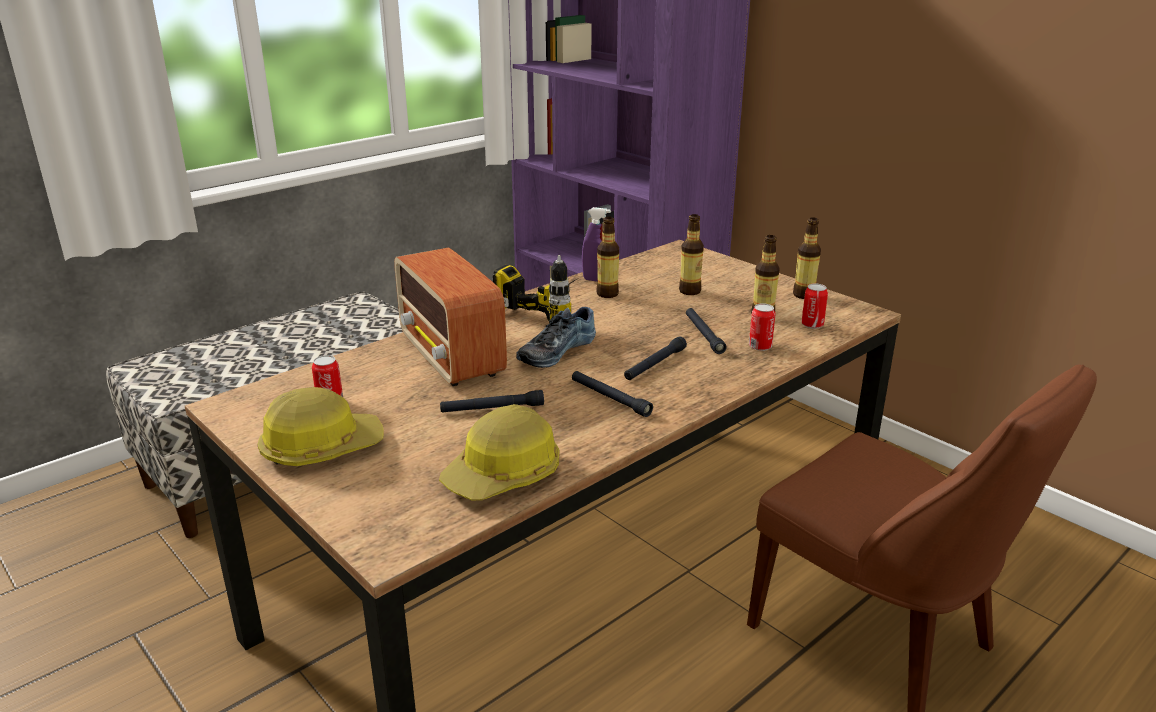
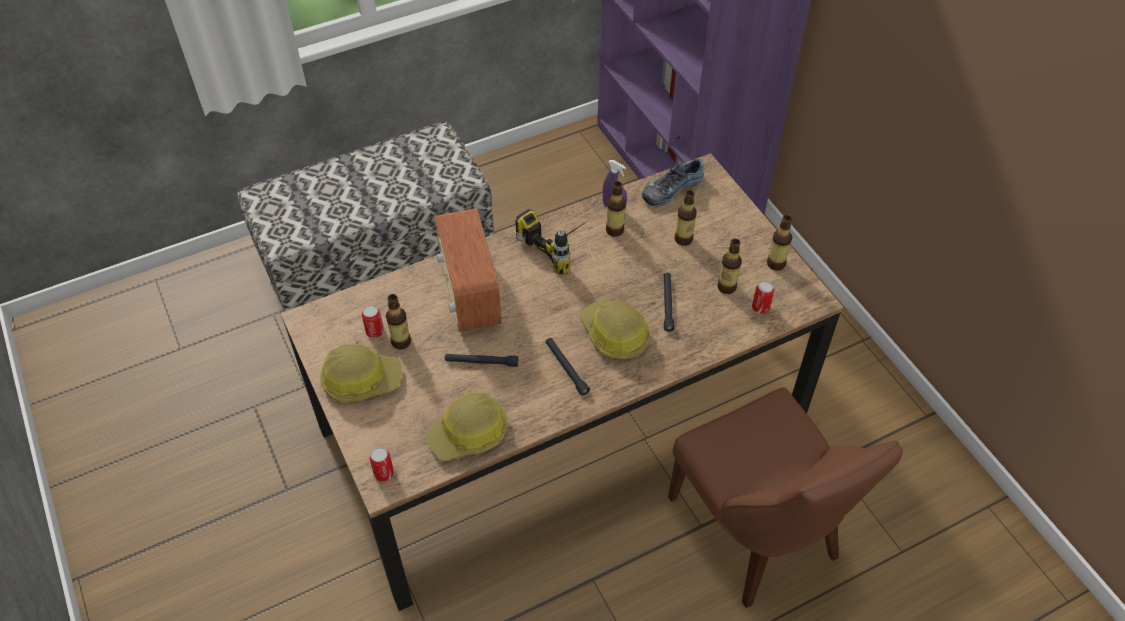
camera: 15 degrees right, 25 degrees up
(371, 406) = (401, 342): none -> bottle
(555, 350) = (547, 301): shoe -> shoe (671, 188)
(655, 365) = (614, 335): black flashlight -> hard hat
(760, 346) = (704, 328): can -> can (384, 473)

